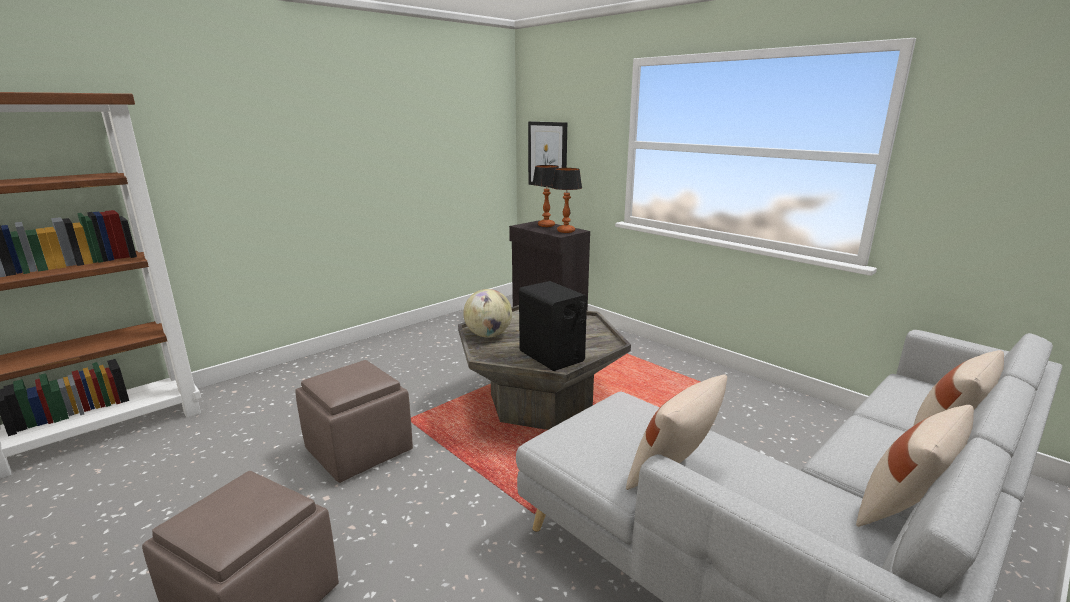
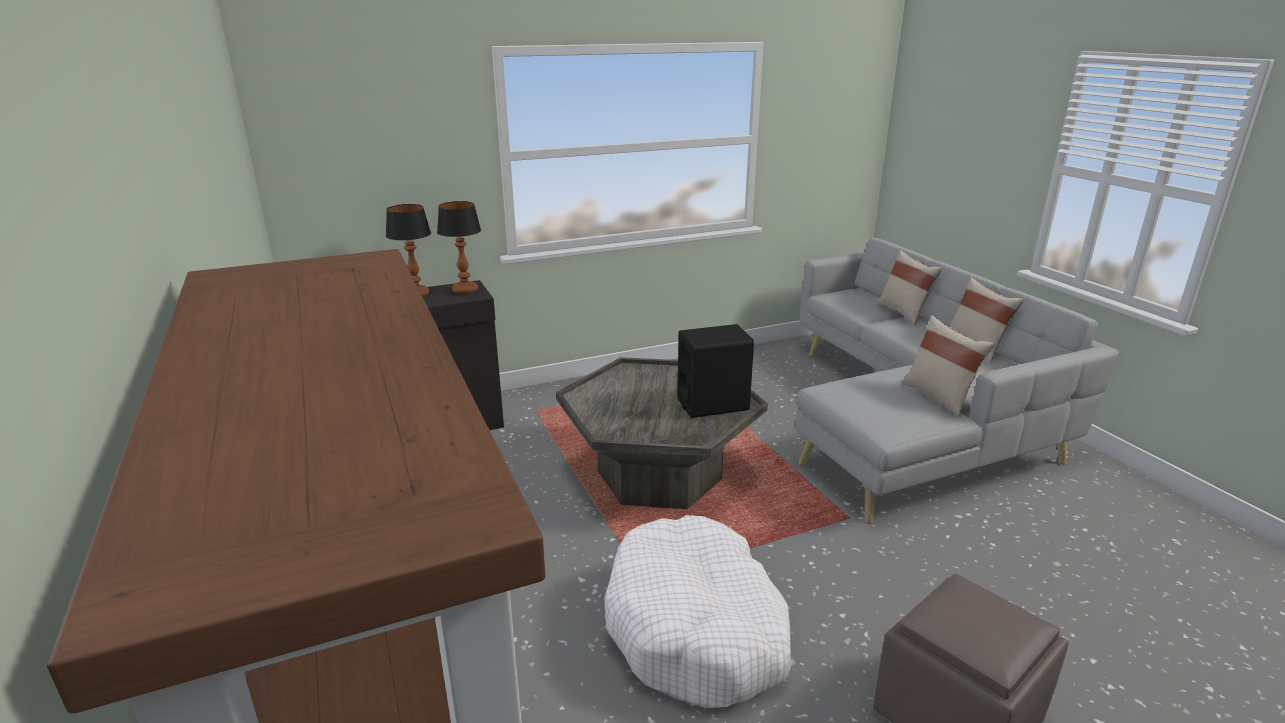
camera: 70 degrees left, 5 degrees up
(359, 449) = (696, 628): brown ottoman -> white dog bed
(488, 335) = (632, 429): globe -> none
(548, 154) = (347, 191): picture -> none

